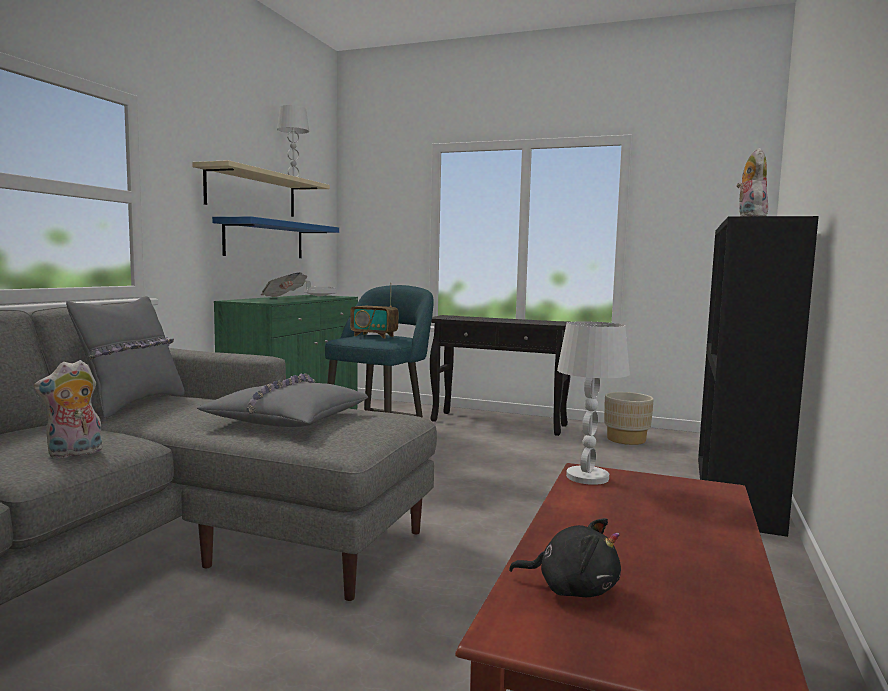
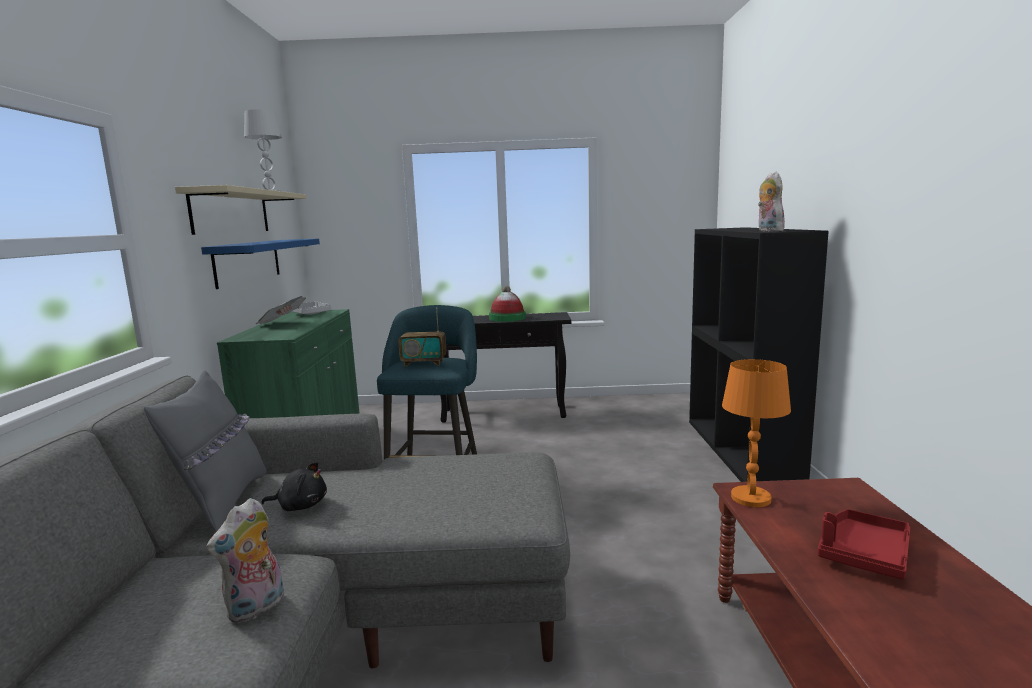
camera: 20 degrees left, 5 degrees up
(287, 418) = (426, 487): grey pillow -> none
(509, 320) = (507, 318): none -> hat
(572, 589) = (906, 645): black plush toy -> black plush toy (300, 506)
(587, 477) = (750, 498): white table lamp -> orange table lamp
(626, 439) = (620, 411): beige planter -> none
(642, 530) = (863, 554): none -> red tray

